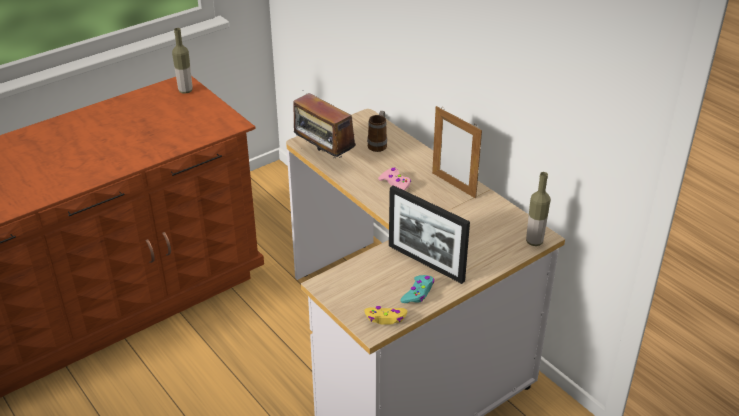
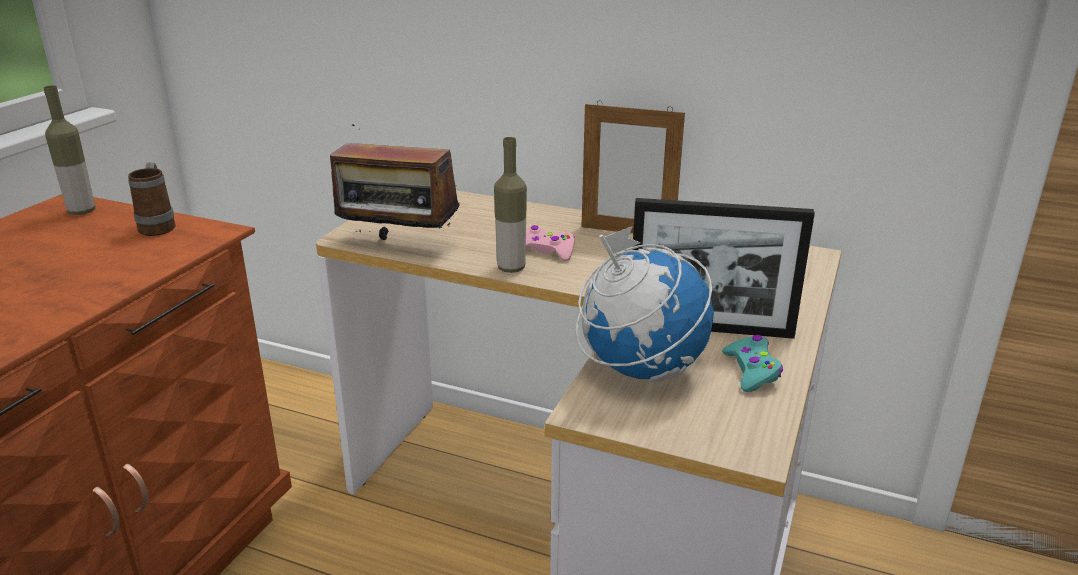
camera: 30 degrees left, 10 degrees down
(367, 273) = (640, 369): none -> globe
(378, 144) = (468, 215): mug -> mug (159, 226)
(386, 318) = (751, 424): yellow game controller -> none
(534, 241) = (812, 263): bottle -> bottle (511, 268)

